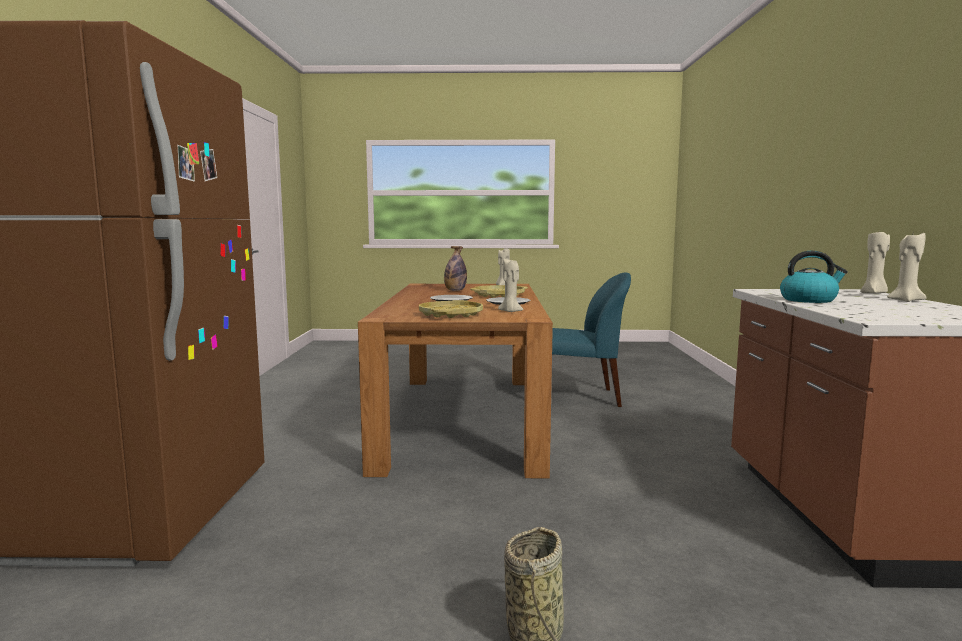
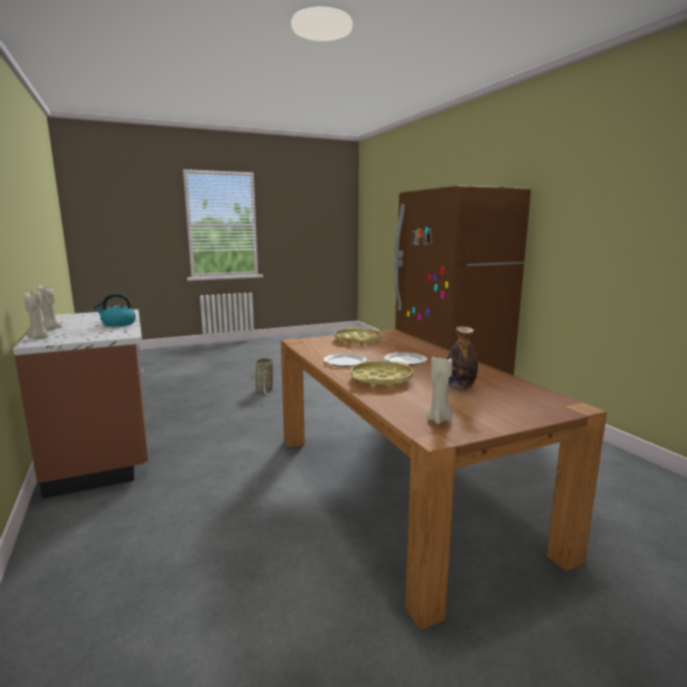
camera: 155 degrees right, 5 degrees up
(510, 311) = (322, 348): beige candle -> none
(578, 398) = (301, 578): blue chair -> none

